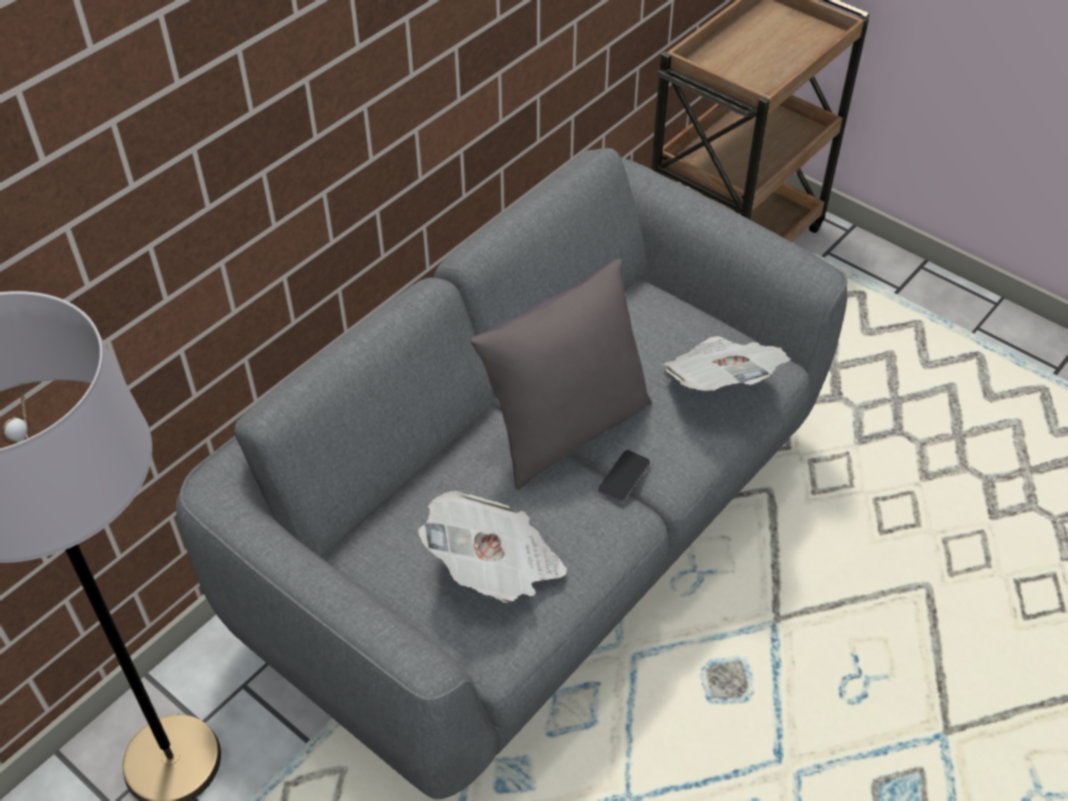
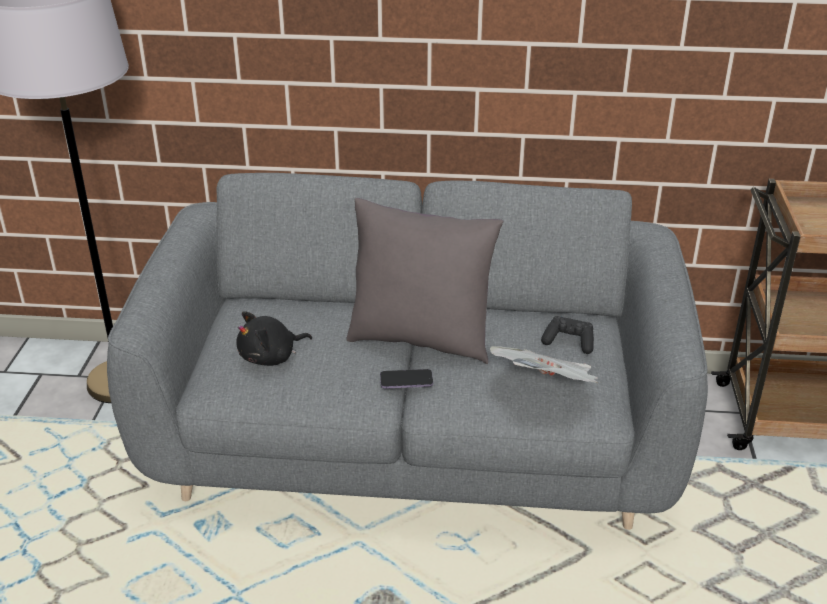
camera: 55 degrees right, 15 degrees down
(495, 568) = (271, 357): newspaper -> black plush toy
(667, 328) = (569, 342): none -> black game controller

